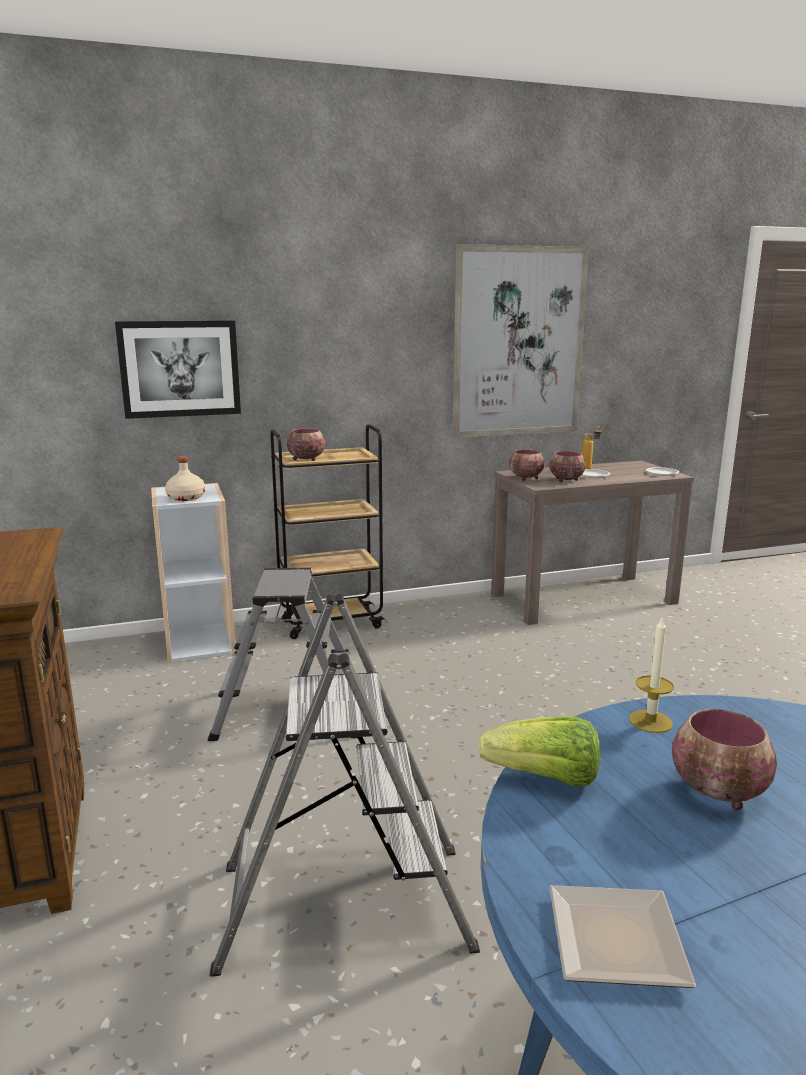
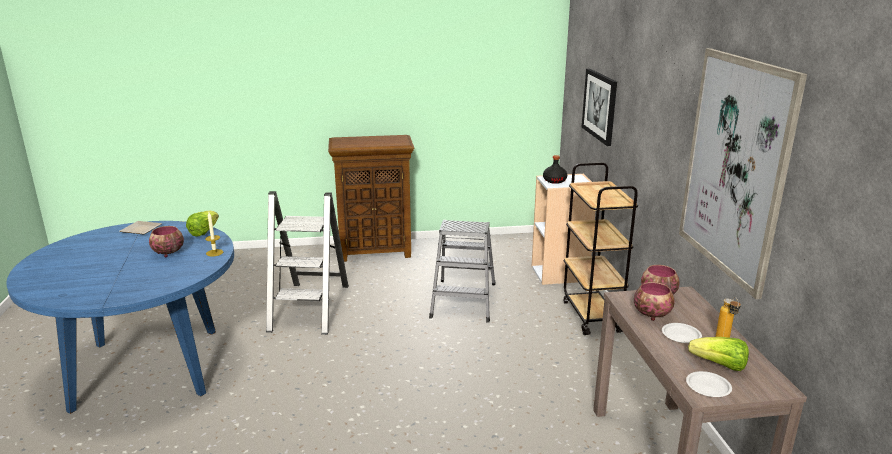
camera: 100 degrees right, 5 degrees up
(185, 498) = (554, 180): beige bottle -> black bottle
(306, 459) = (592, 189): bowl -> none
(627, 470) = (719, 365): none -> lettuce

